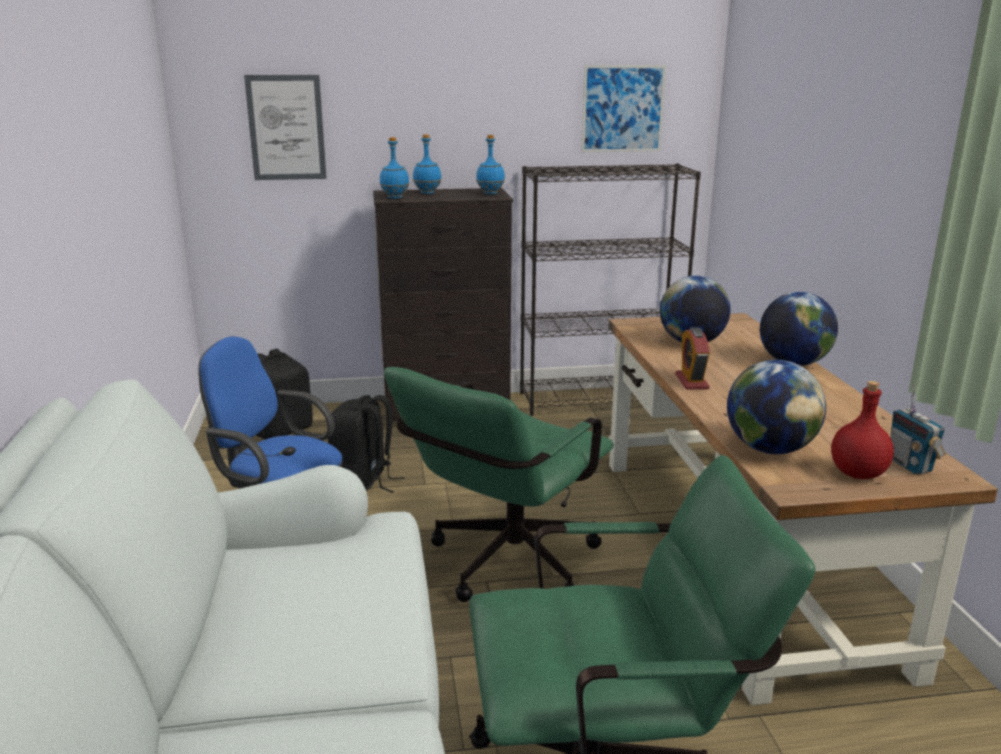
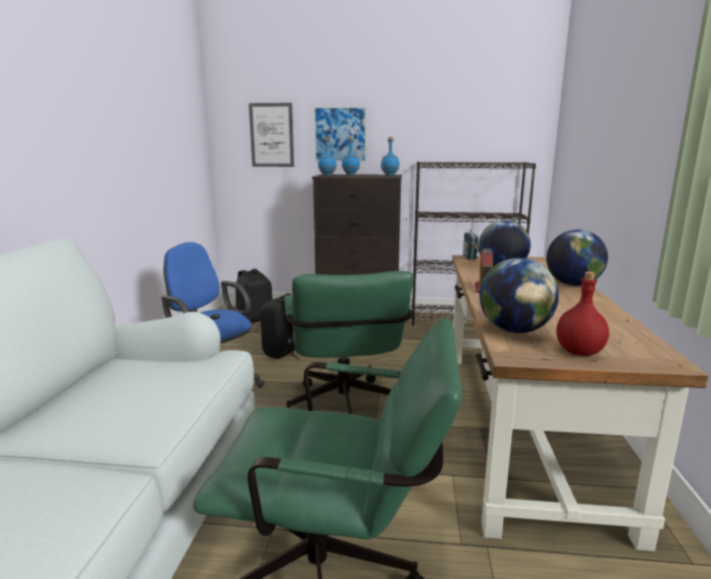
camera: 15 degrees right, 5 degrees down
(504, 567) = (345, 412): green office chair -> green office chair turned 60 degrees counterclockwise
(622, 109) = (486, 124): picture -> picture (340, 134)
(910, 465) = (631, 351): radio -> radio (470, 258)

